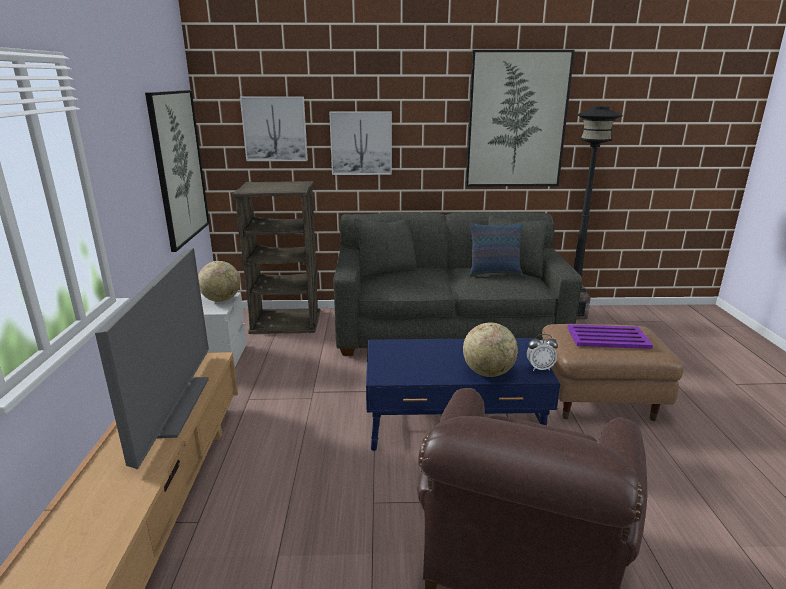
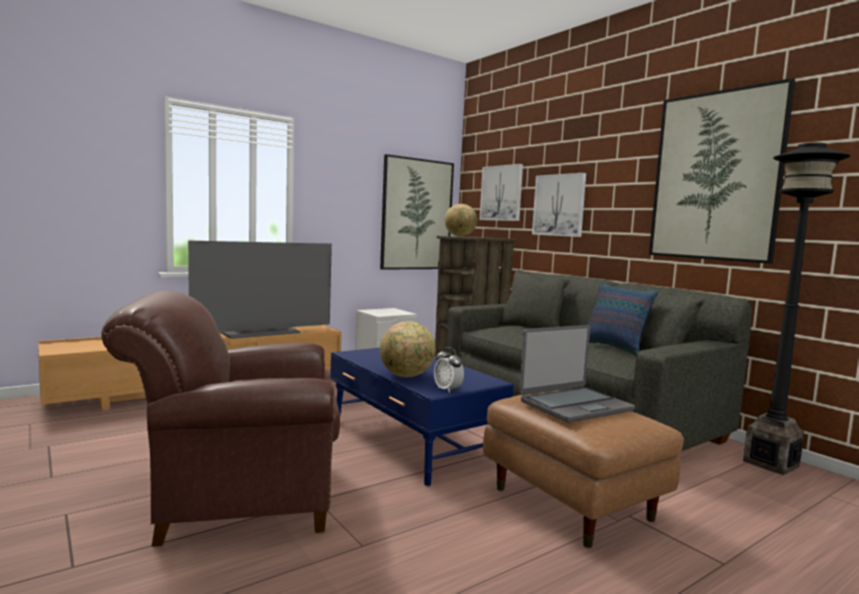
camera: 55 degrees right, 15 degrees down
(221, 300) = (396, 313): globe -> globe (460, 236)
(607, 337) = (574, 405): purple tray -> laptop

